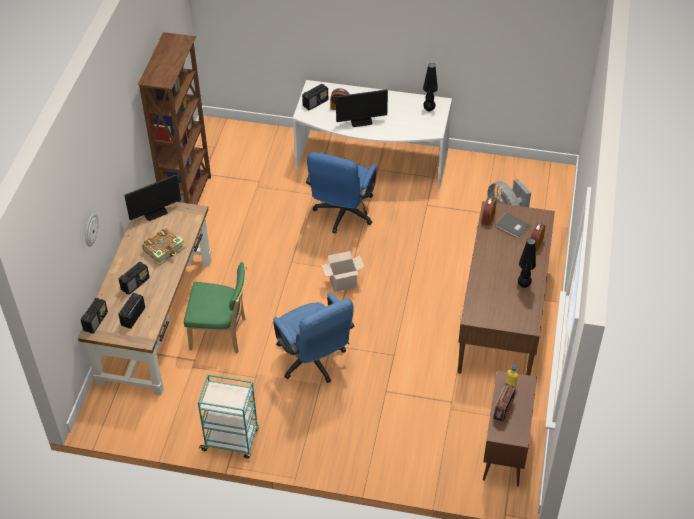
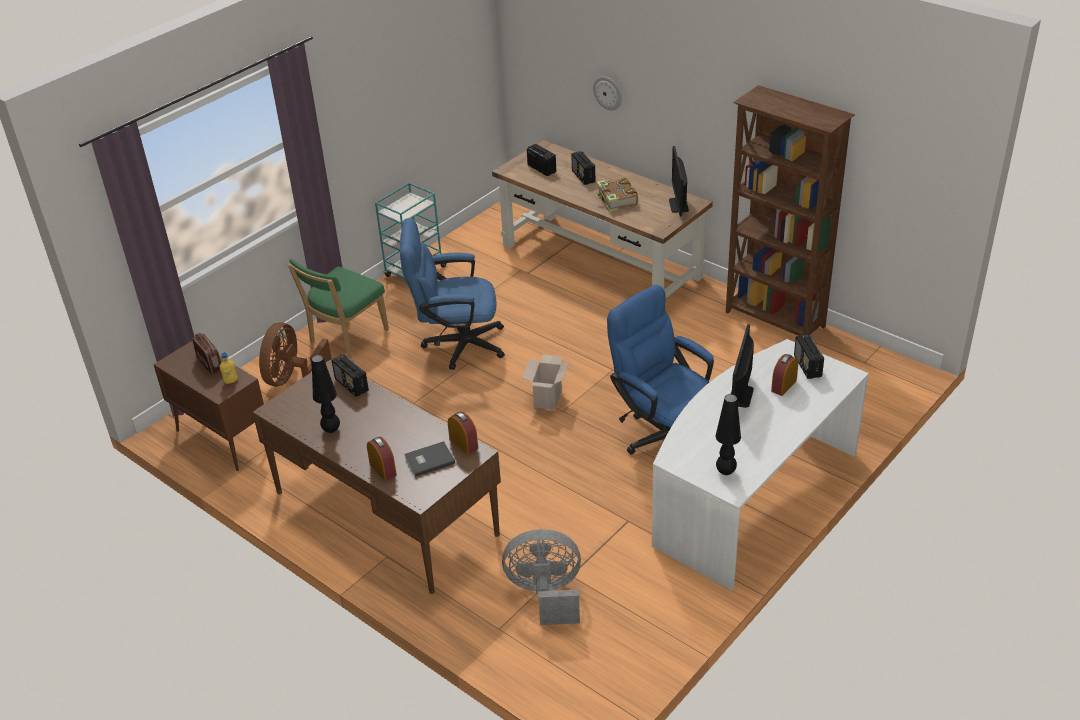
camera: 120 degrees right, 10 degrees down
(96, 321) = (554, 150): radio -> radio (352, 385)
(221, 334) = (547, 295): green chair -> green chair (346, 338)
(415, 446) = (292, 378): none -> brown fan

